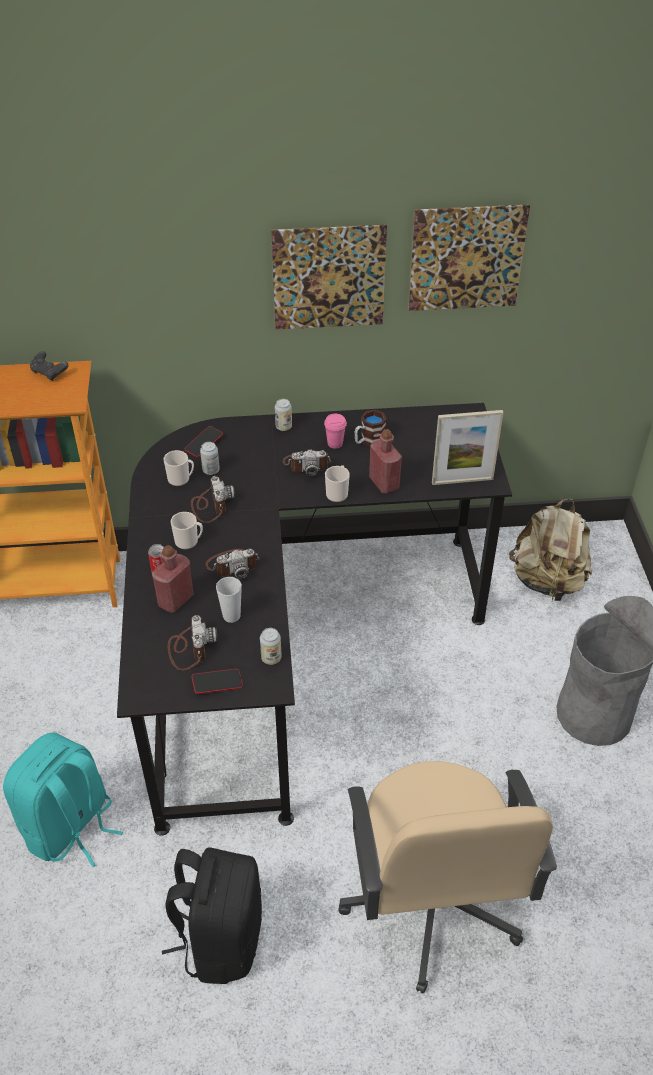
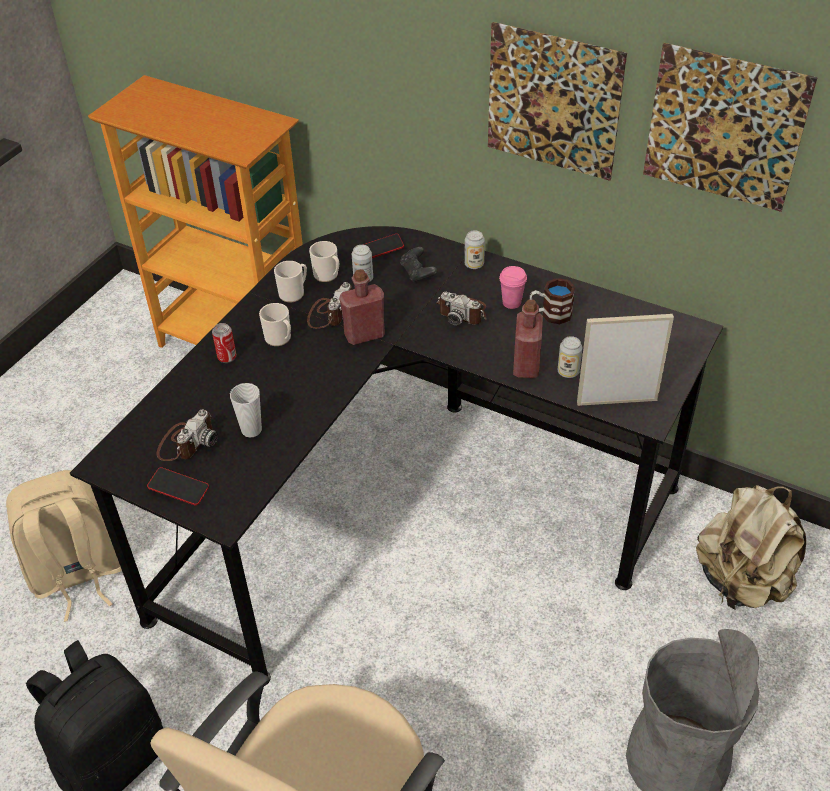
camera: 35 degrees right, 0 degrees up
(49, 373) = (251, 118): black game controller -> black game controller (418, 273)
(70, 827) = (78, 574): turquoise backpack -> beige backpack
(175, 600) = (217, 389): red bottle -> red bottle (364, 335)
(233, 565) = (298, 380): camera -> none
(271, 658) = (249, 490): can -> can (568, 372)
(337, 493) = (467, 354): mug -> mug (294, 293)
(462, 481) = (617, 401): picture frame -> picture frame turned 150 degrees clockwise

